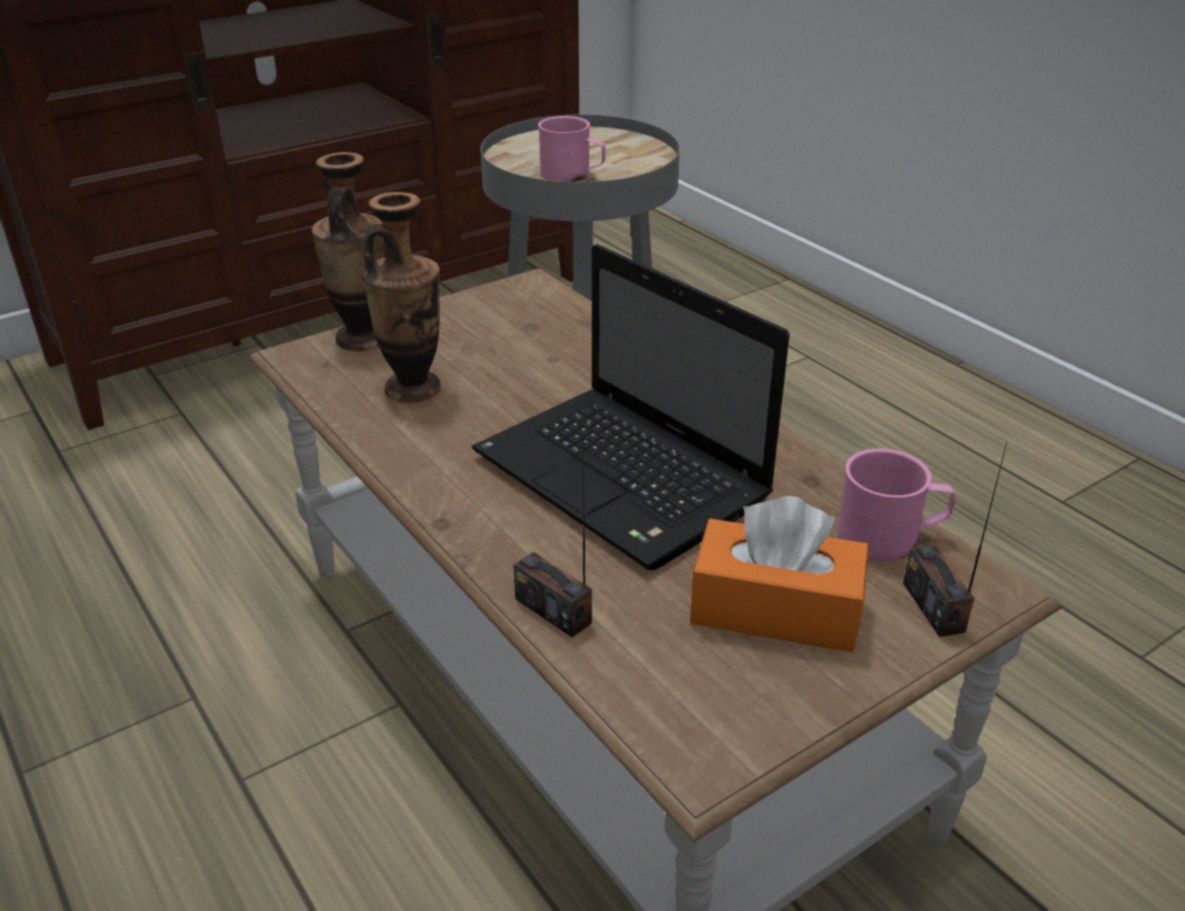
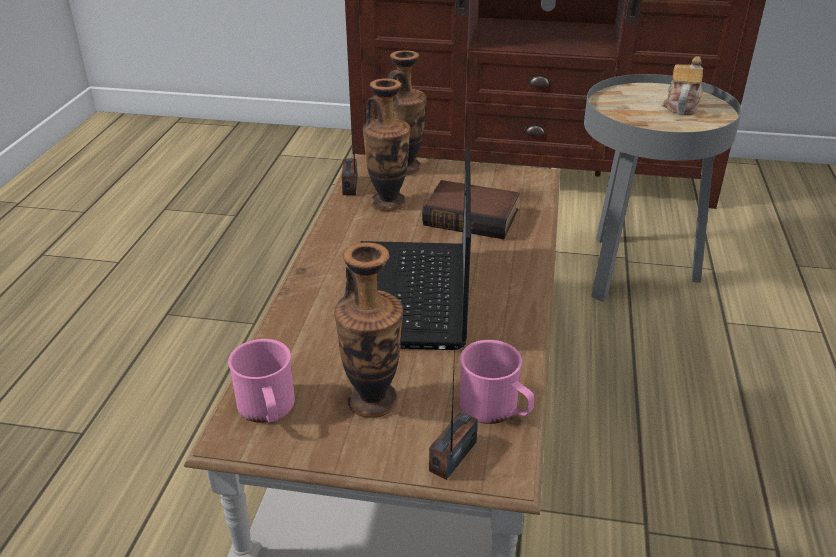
camera: 45 degrees right, 0 degrees up
(539, 358) = (473, 217): none -> book
(553, 610) = (281, 335): radio -> radio (350, 186)
(572, 175) = (636, 118): pink mug -> pink mug (268, 410)
(594, 147) = (681, 106): none -> teapot
(775, 610) = (372, 401): orange tissue box -> vase

